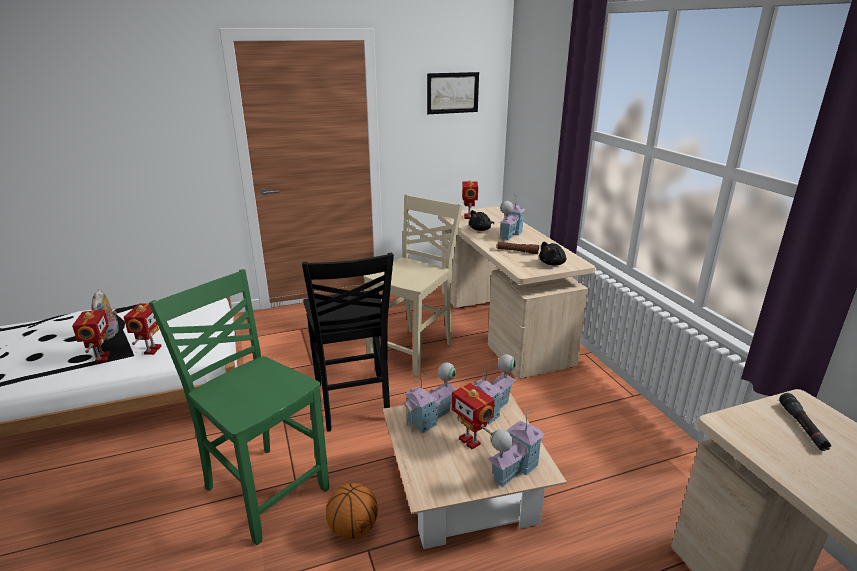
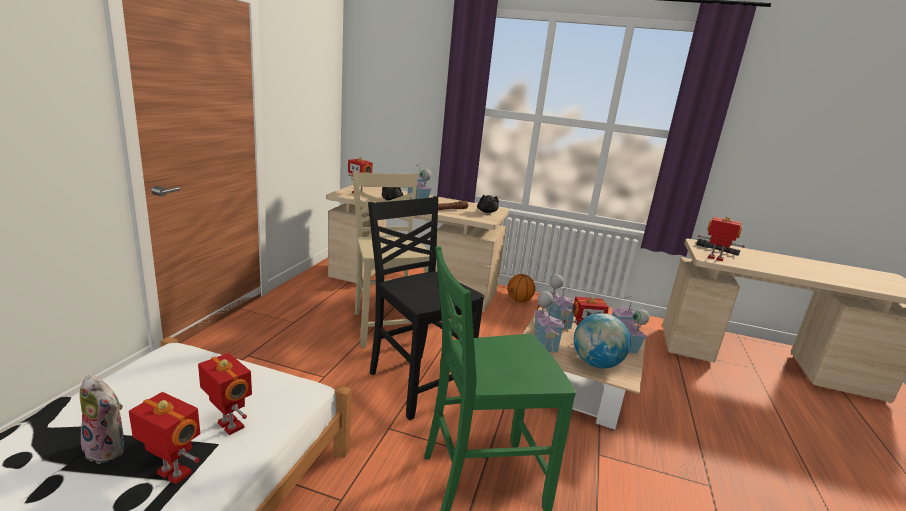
camera: 55 degrees left, 5 degrees down
(353, 402) = (416, 383): black chair -> black chair turned 150 degrees counterclockwise
(353, 529) = (572, 452): basketball -> basketball (519, 300)
(433, 464) = (596, 363): none -> globe
(452, 93) = (311, 73): picture -> none
(747, 431) = (715, 258): none -> toy robot

